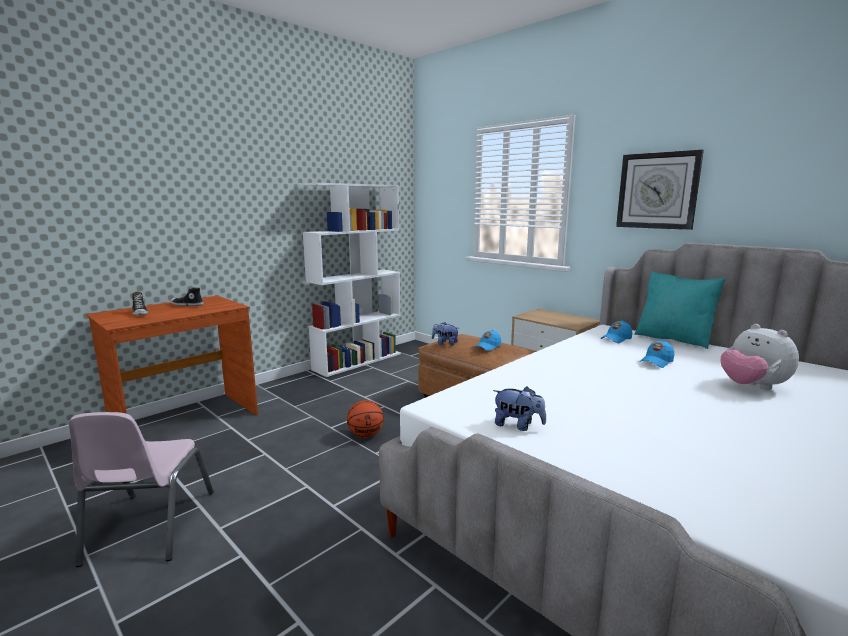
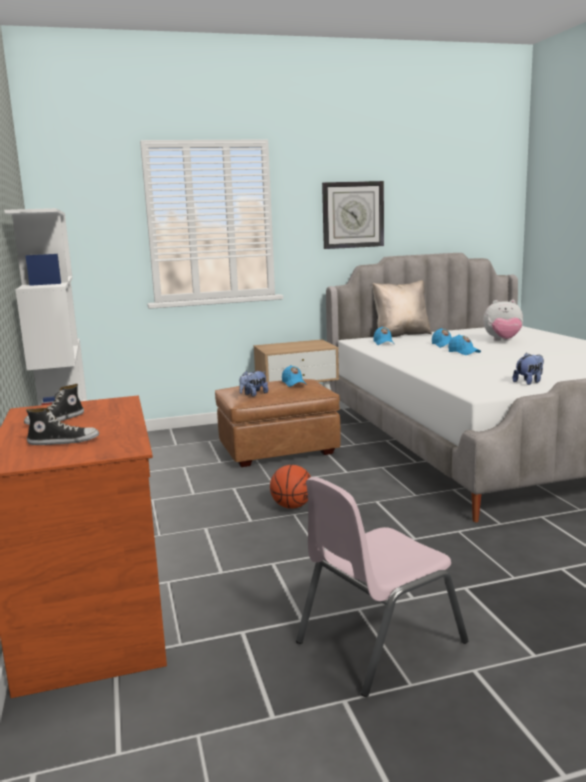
camera: 60 degrees left, 0 degrees up
(149, 526) = (378, 641): pink chair -> pink chair turned 120 degrees clockwise
(633, 375) = (463, 352): none -> blue cap
(673, 339) = (401, 335): turquoise pillow -> beige pillow

